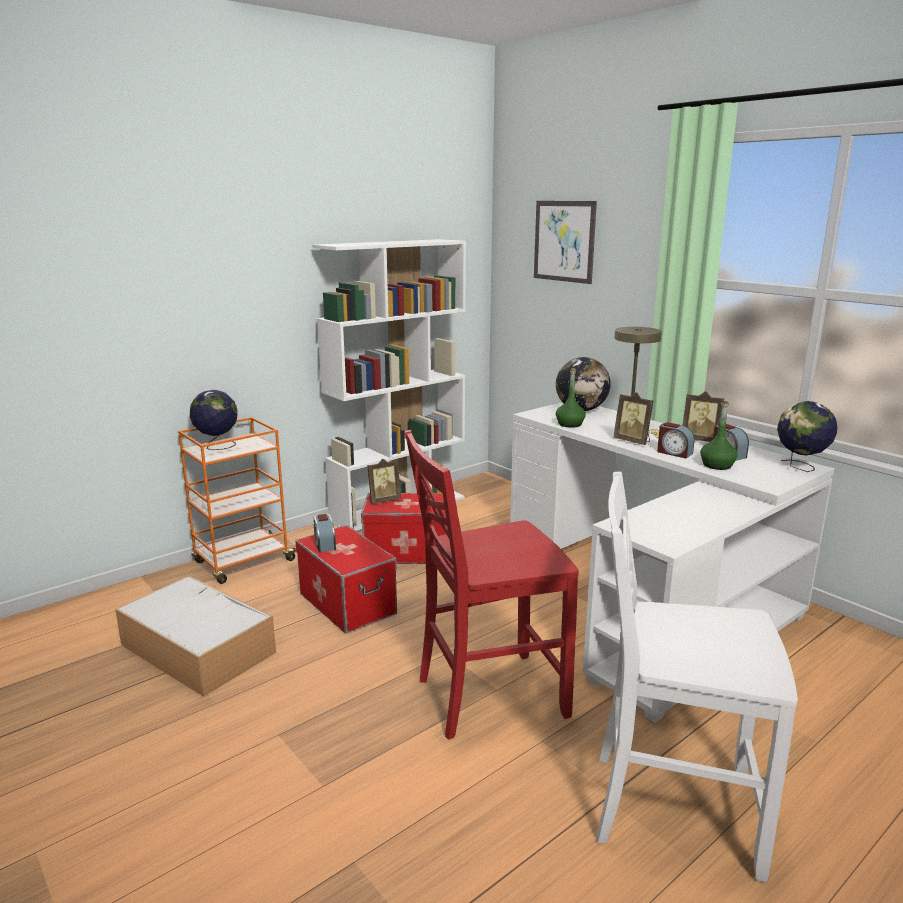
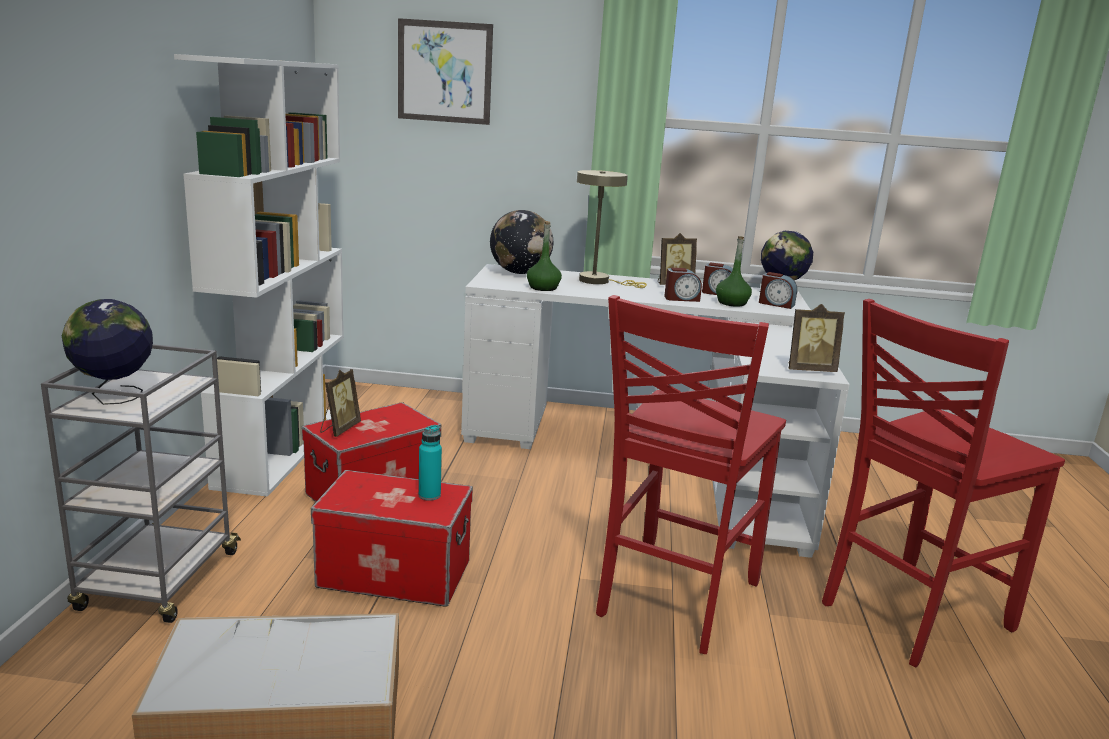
camera: 45 degrees left, 0 degrees up
(243, 562) = (159, 582): orange cart -> grey cart
(324, 544) = (361, 500): alarm clock -> alarm clock (776, 304)
(362, 554) = (429, 495): none -> turquoise bottle
(633, 441) = (630, 294): picture frame -> picture frame (809, 370)
(670, 808) = (910, 615): white chair -> red chair

